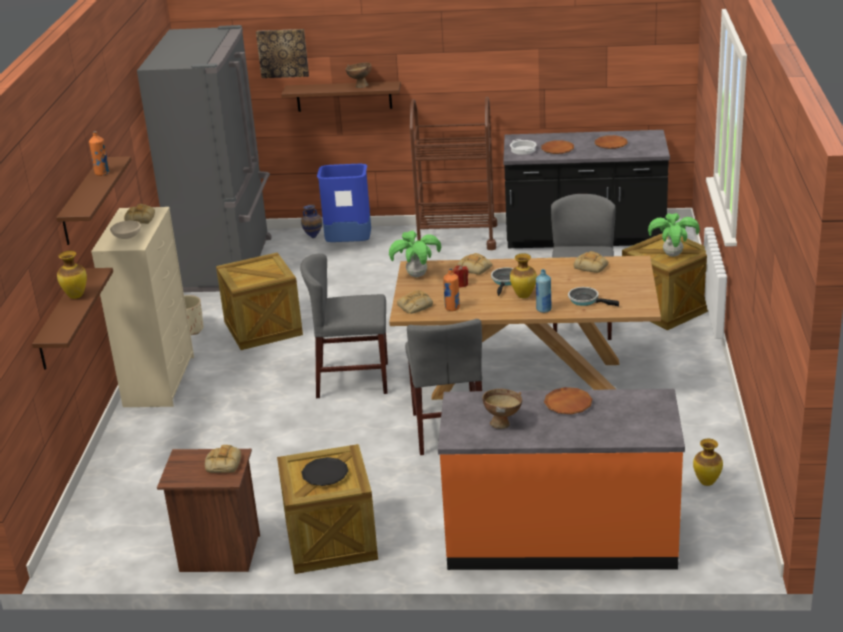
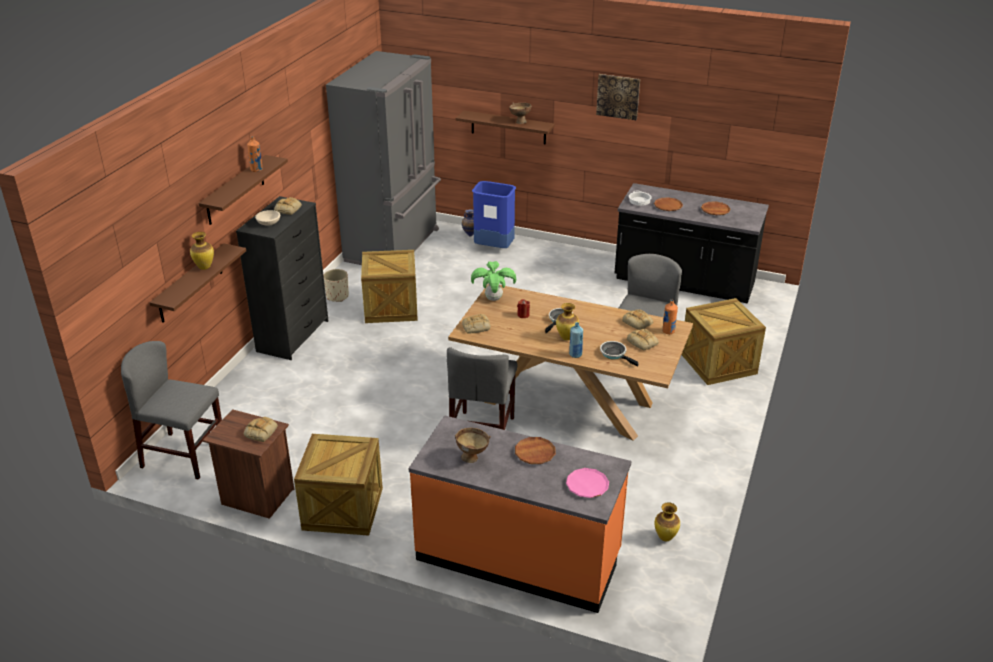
camera: 15 degrees right, 5 degrees up
(160, 381) = (293, 335): beige dresser -> black dresser
(283, 53) = (464, 83): picture -> picture (618, 96)
(325, 475) = (338, 459): black plate -> none
(353, 380) = (433, 370): grey chair -> grey chair (184, 456)
(452, 308) = (503, 336): orange bottle -> orange bottle (668, 331)
(456, 237) = (580, 260): brown cart -> none
(475, 268) = (543, 302): bread -> bread (643, 342)
(643, 420) = (587, 485): none -> pink plate
(672, 255) = (726, 322): potted plant -> none

